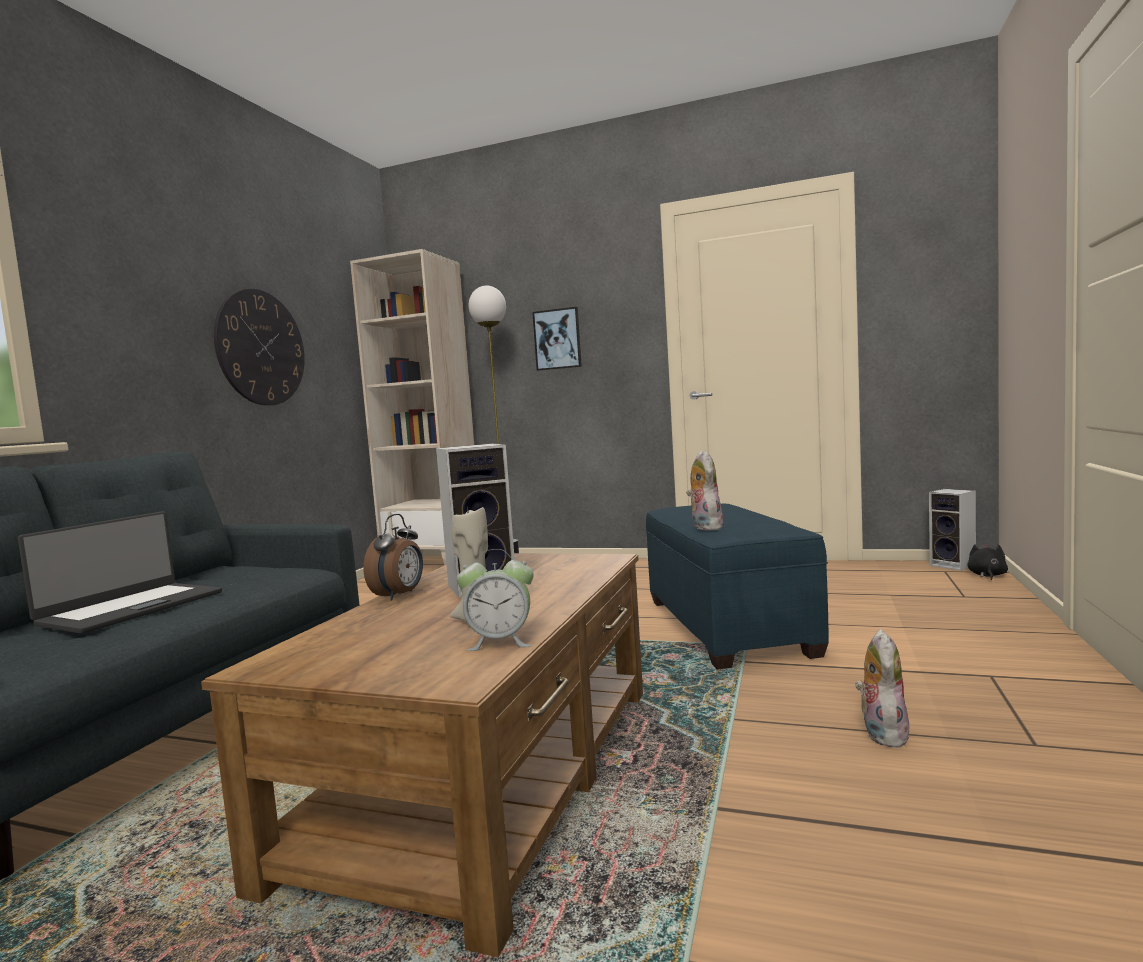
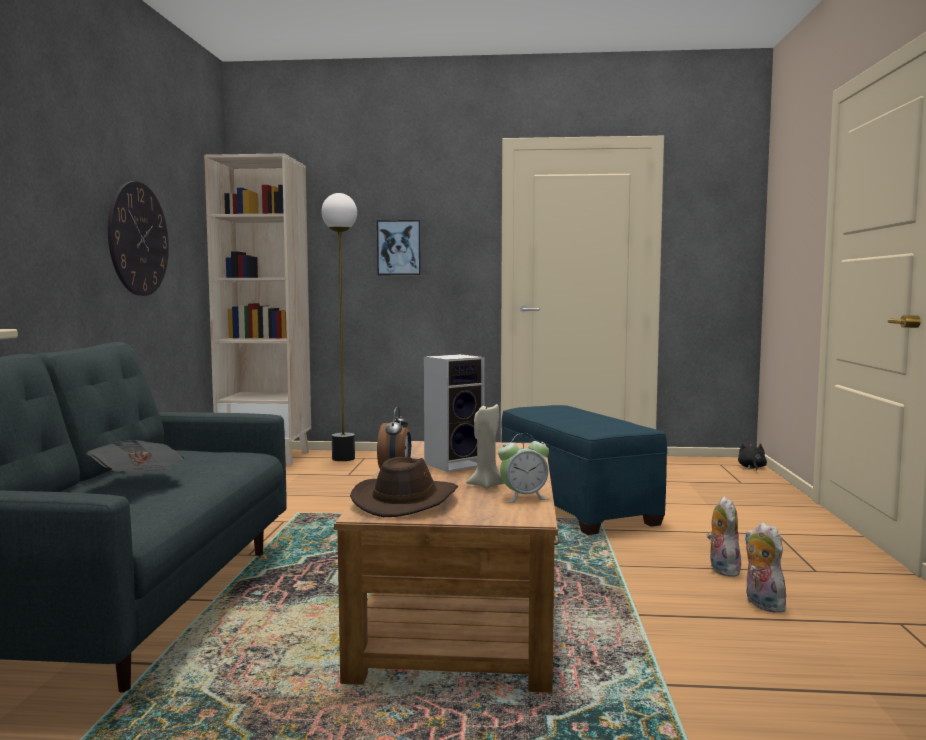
camera: 15 degrees left, 0 degrees up
(131, 608) = (140, 482): laptop -> newspaper
(341, 645) = (406, 501): none -> brown hat
(704, 527) = (572, 424): plush toy -> plush toy (761, 604)
(954, 565) = (726, 460): speaker -> none

